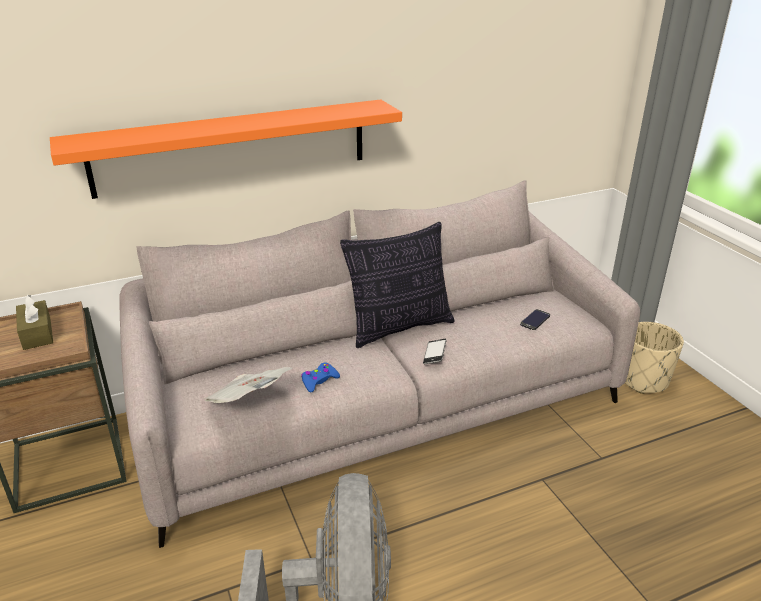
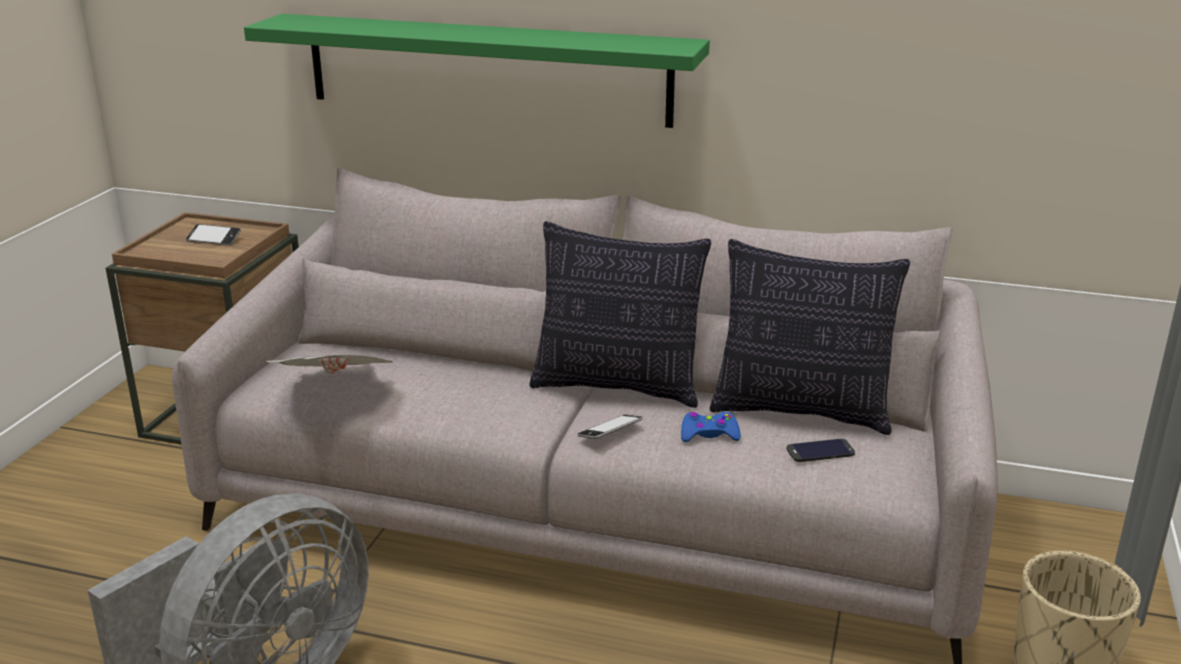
camera: 40 degrees right, 5 degrees down
(37, 333) = (214, 239): brown tissue box -> phone
(232, 147) = (486, 69): orange shelf -> green shelf
(319, 381) = (435, 401): blue game controller -> blue game controller (709, 434)
(499, 303) = (801, 411): none -> pillow

